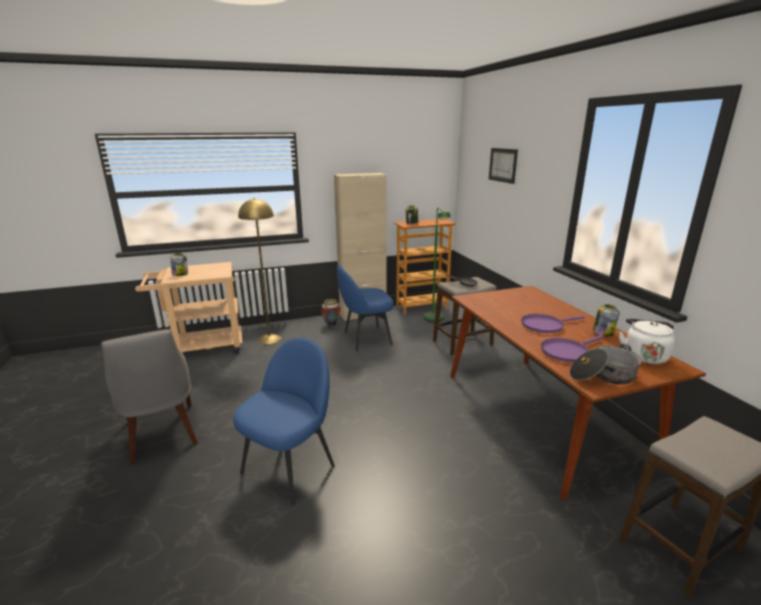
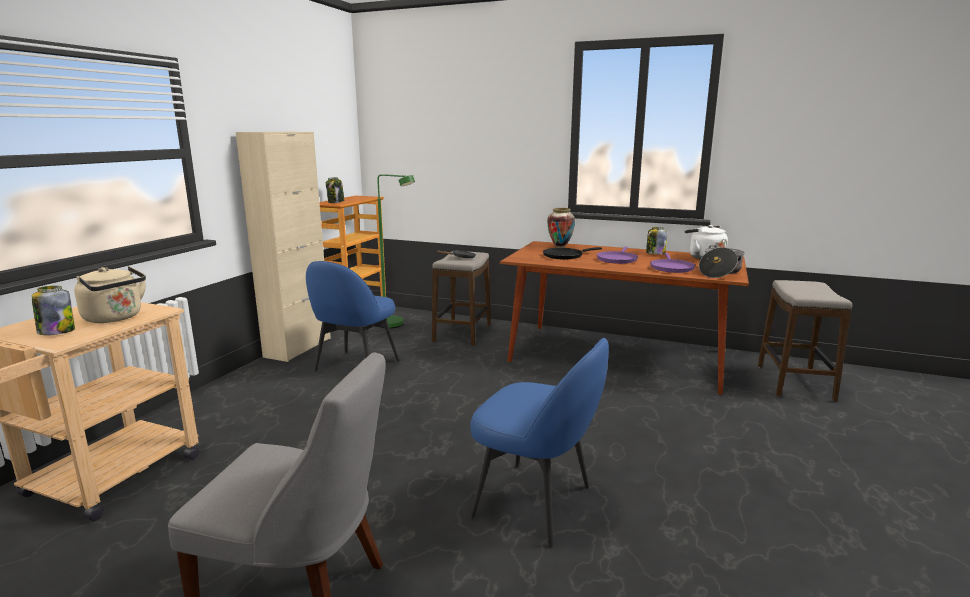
camera: 50 degrees left, 5 degrees down
(205, 274) = (116, 318): none -> beige kettle
(270, 339) = (214, 420): yellow floor lamp -> none
(290, 467) = (535, 503): blue chair -> blue chair turned 135 degrees clockwise
(331, 325) = (280, 372): vase -> vase (560, 247)
(503, 165) = (453, 117): picture -> none
(511, 307) = (565, 256): none -> black frying pan

